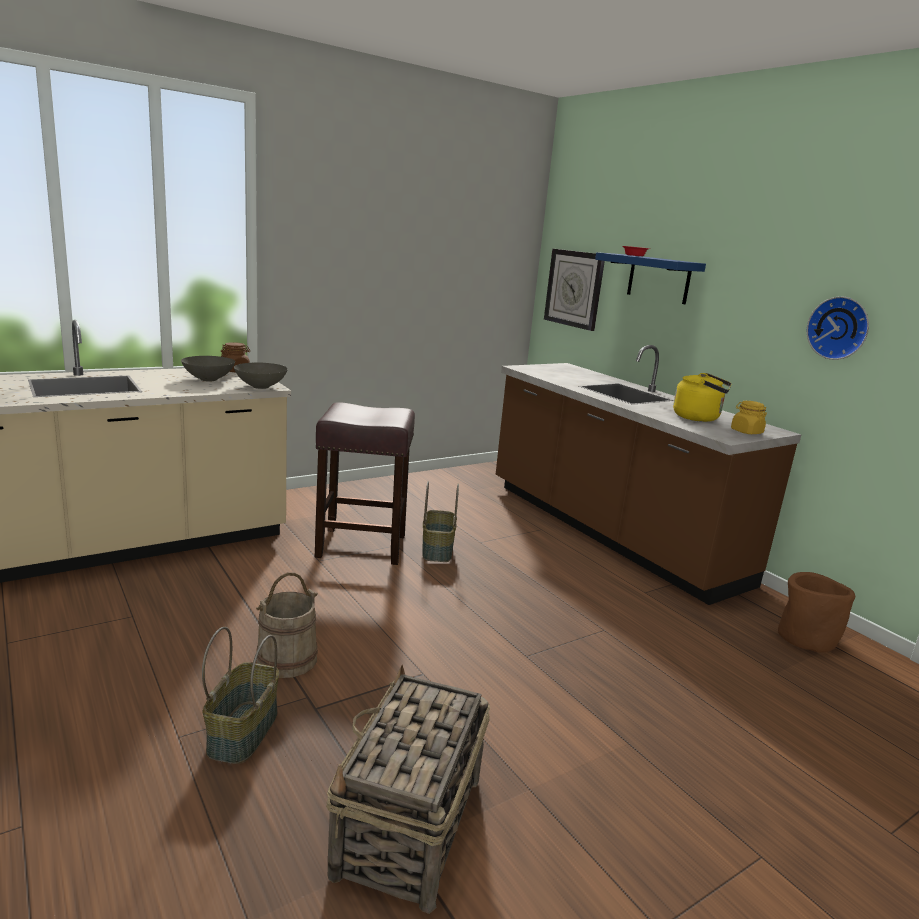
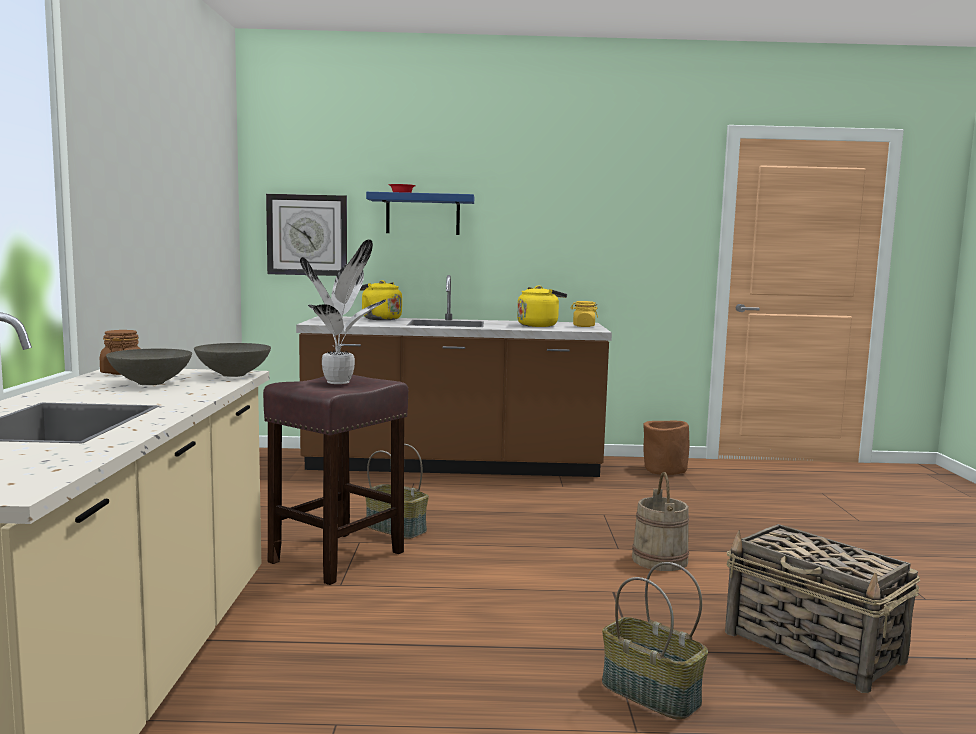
camera: 55 degrees left, 10 degrees down
(287, 660) = (536, 645): beige bucket -> beige bucket (660, 560)
(372, 414) = (340, 382): none -> potted plant
(592, 376) = (379, 319): none -> yellow kettle
(839, 328) = (606, 236): wall clock -> none

